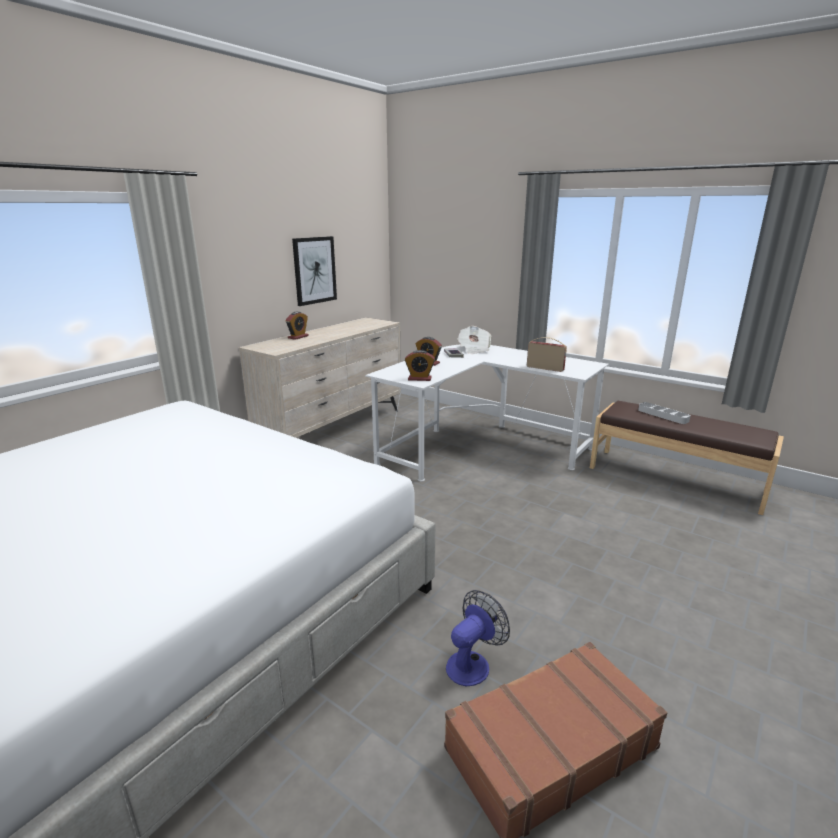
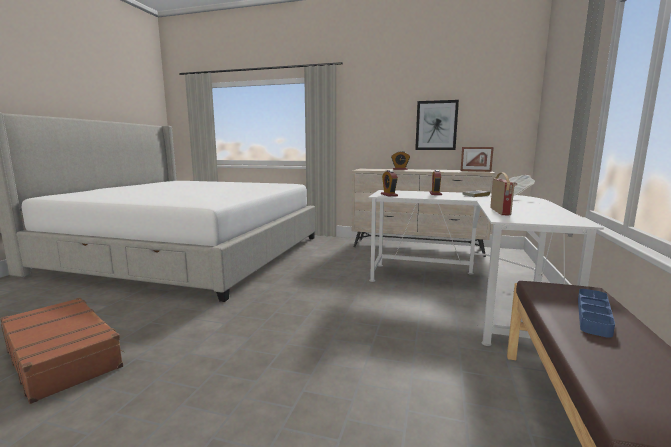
camera: 70 degrees right, 10 degrees down
(372, 322) = (475, 171): none -> picture frame
(472, 663) = (149, 324): fan -> none
(663, 415) = (593, 316): grey tray -> blue tray

